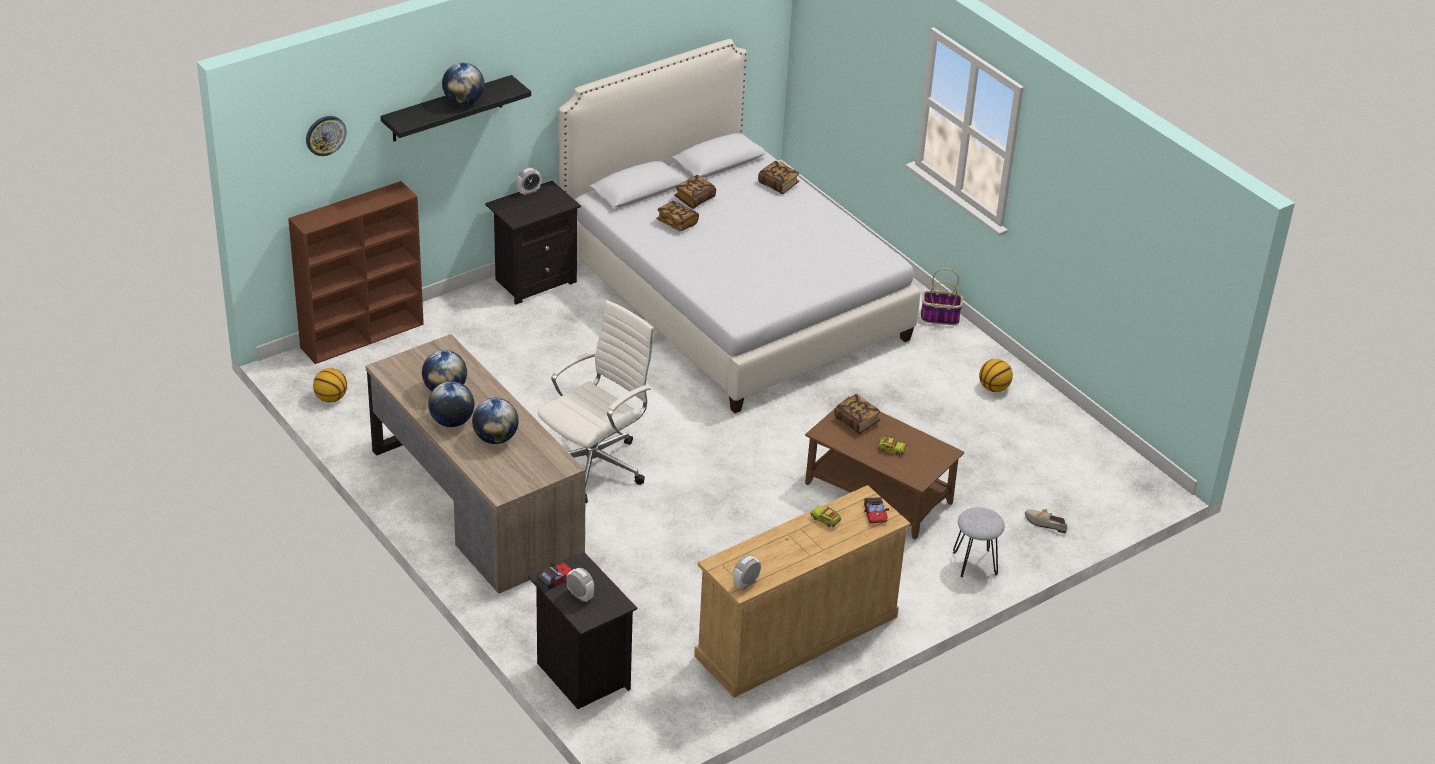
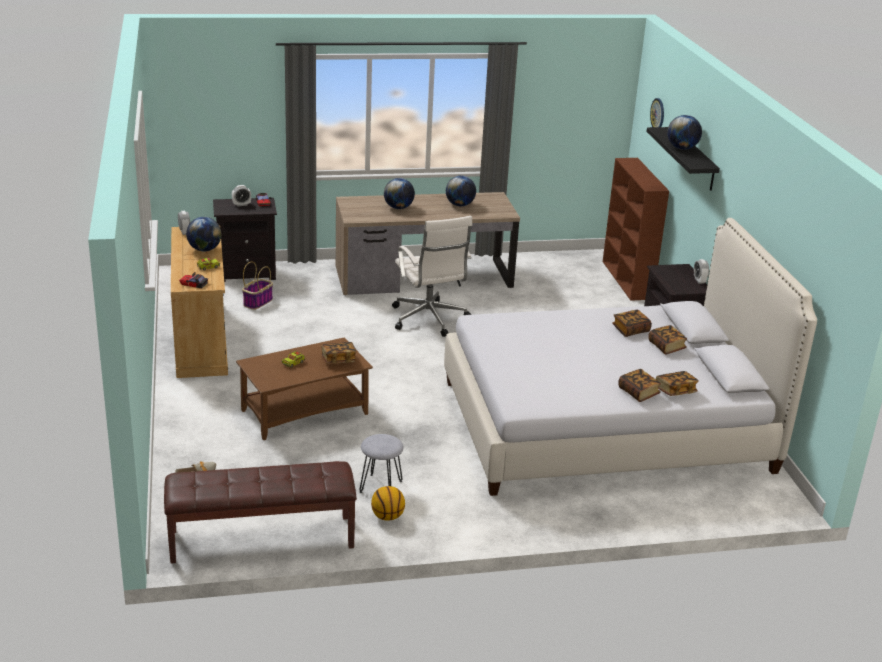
camera: 115 degrees right, 10 degrees down
(331, 398) = (562, 259): basketball -> none
(452, 422) = (426, 201): globe -> globe (204, 249)
(800, 202) = (638, 393): none -> book
(939, 317) = (515, 526): basket -> basket (258, 302)
(975, 563) = (190, 426): grey stool -> grey stool (380, 486)
(1091, 448) = (261, 539): none -> brown bench

